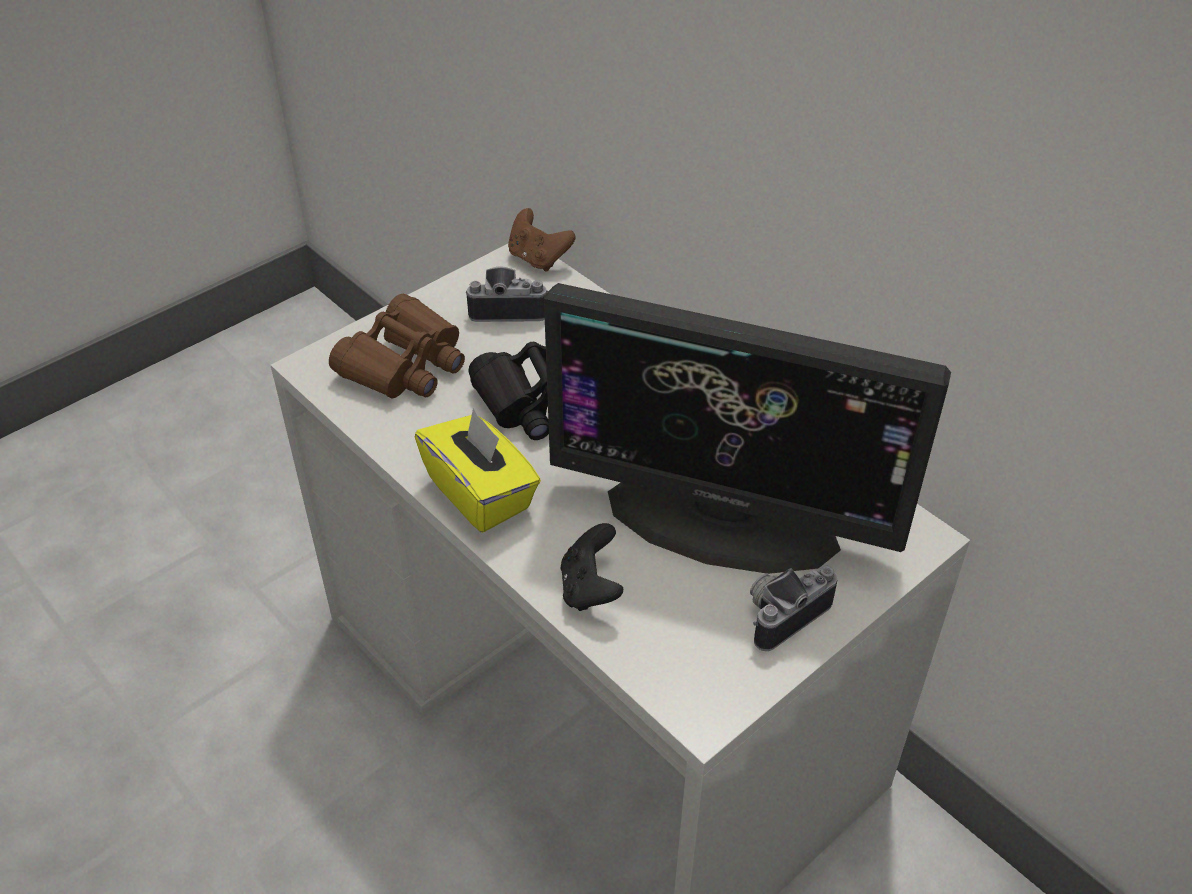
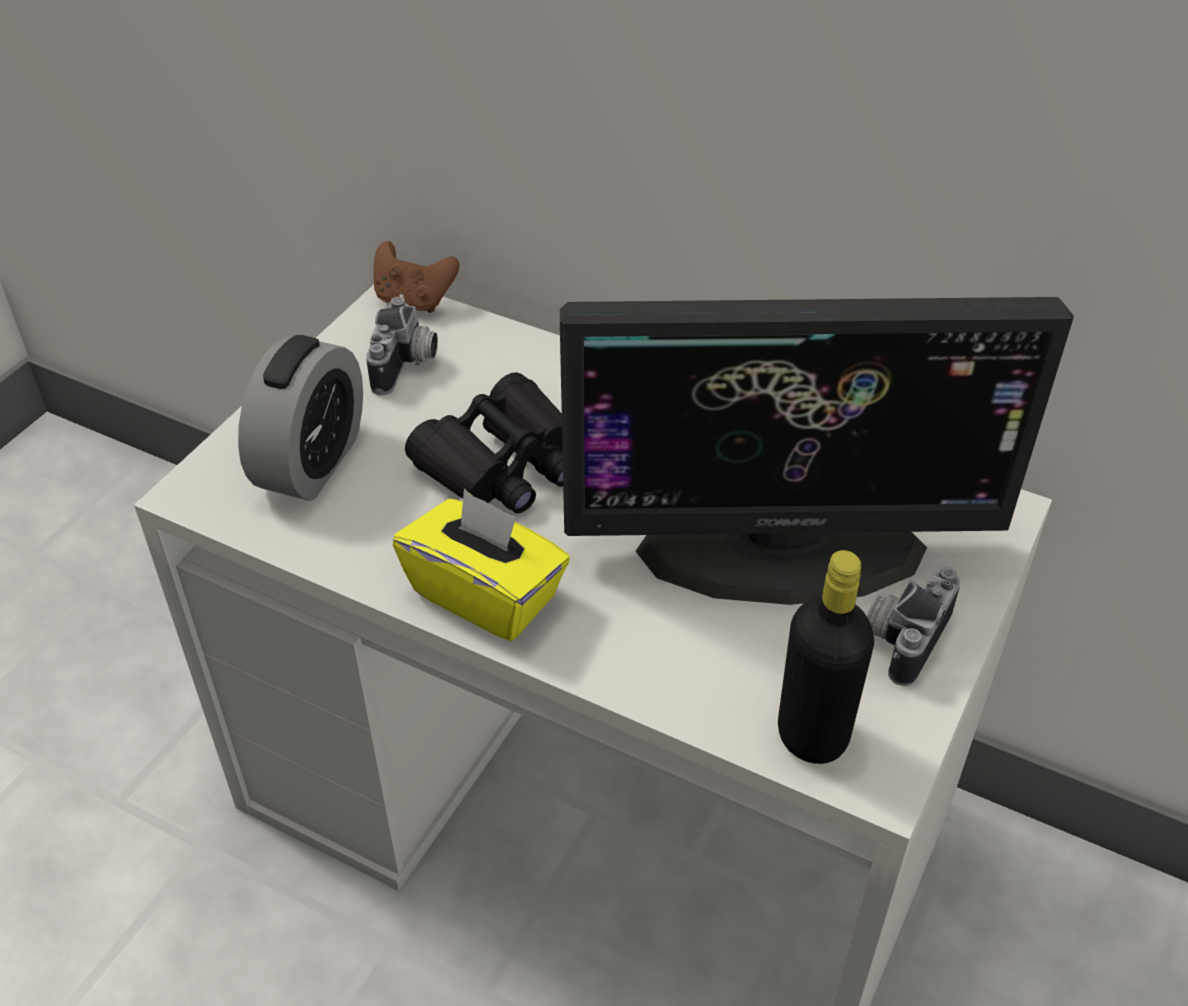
camera: 20 degrees left, 0 degrees up
(405, 364) = (312, 462): brown binoculars -> alarm clock
(508, 308) = (407, 365): camera -> camera turned 120 degrees clockwise
(590, 588) = (674, 671): black game controller -> none
(670, 666) = (812, 735): none -> black bottle

